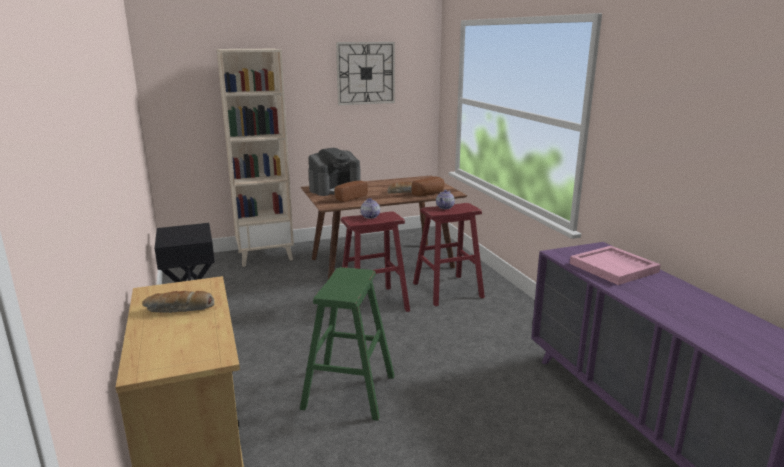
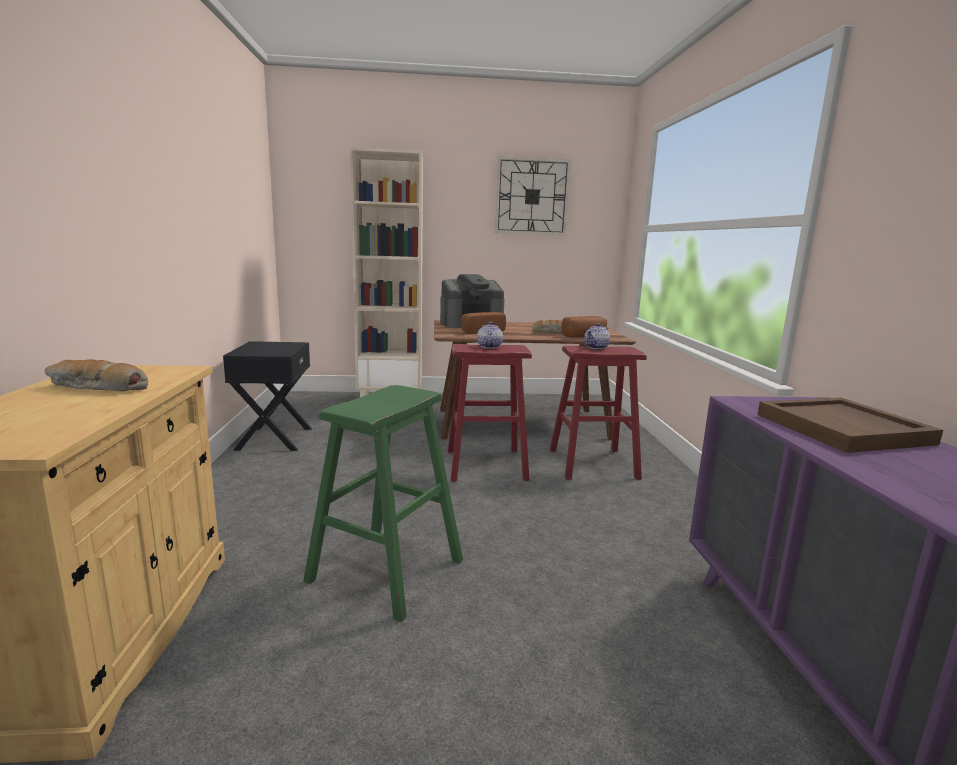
camera: 15 degrees right, 5 degrees down
(614, 268) = (844, 429): pink tray -> brown tray

